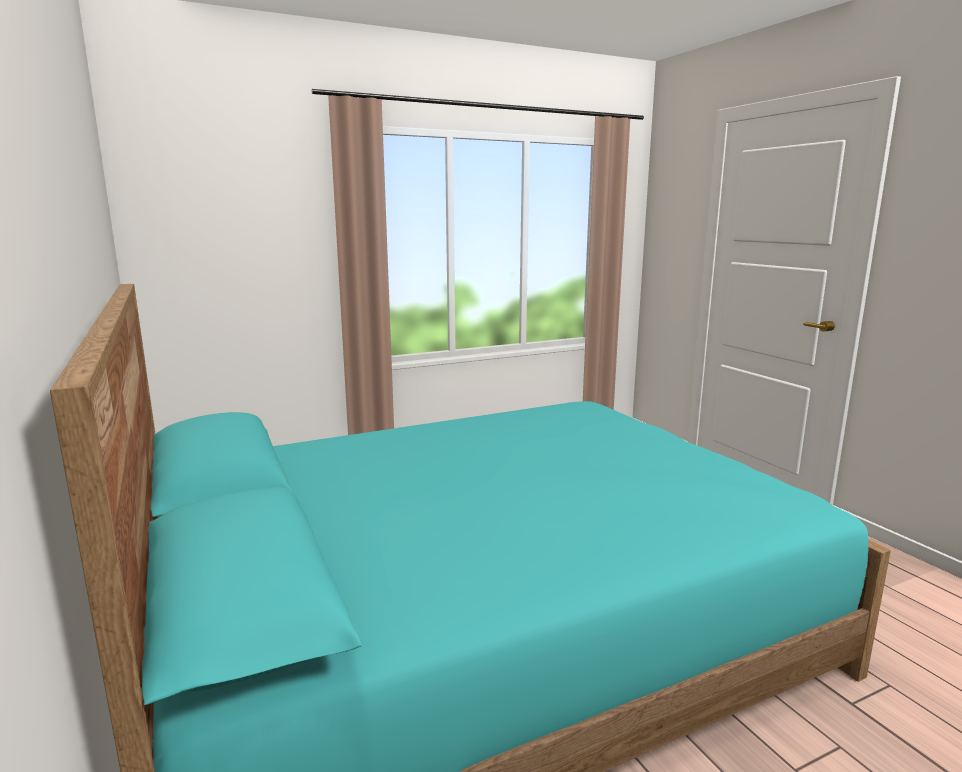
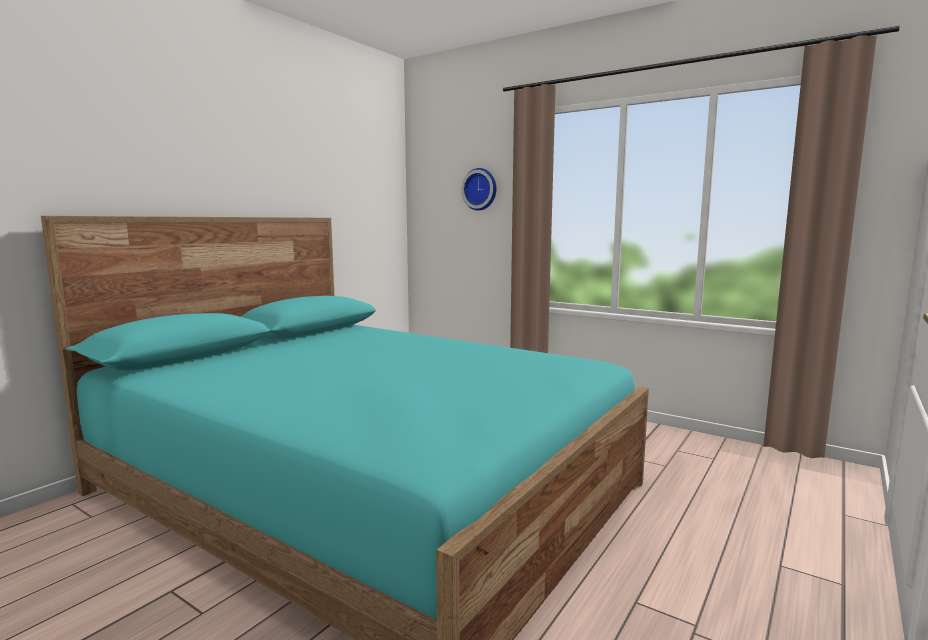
camera: 60 degrees right, 5 degrees down
(269, 222) = (480, 189): none -> wall clock

